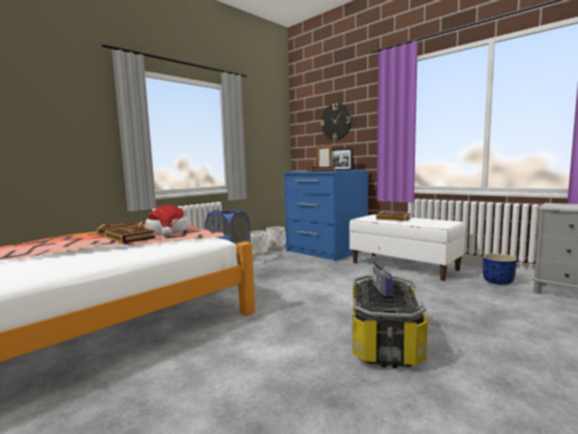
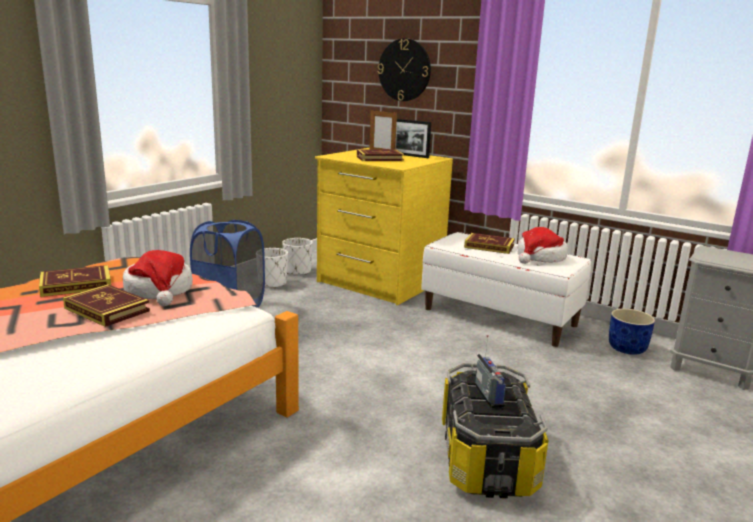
camera: 10 degrees left, 10 degrees up
(326, 250) = (379, 281): blue dresser -> yellow dresser
(427, 222) = (540, 258): none -> hat

